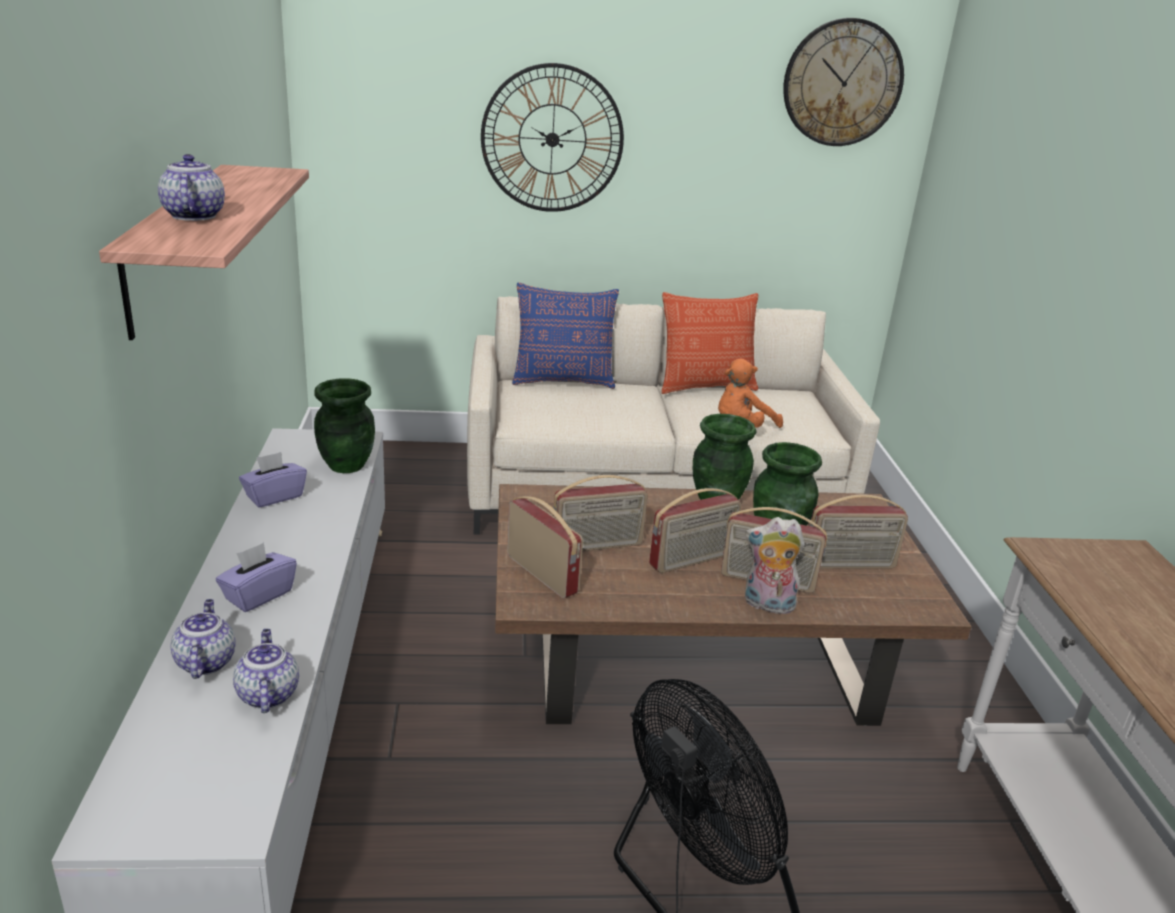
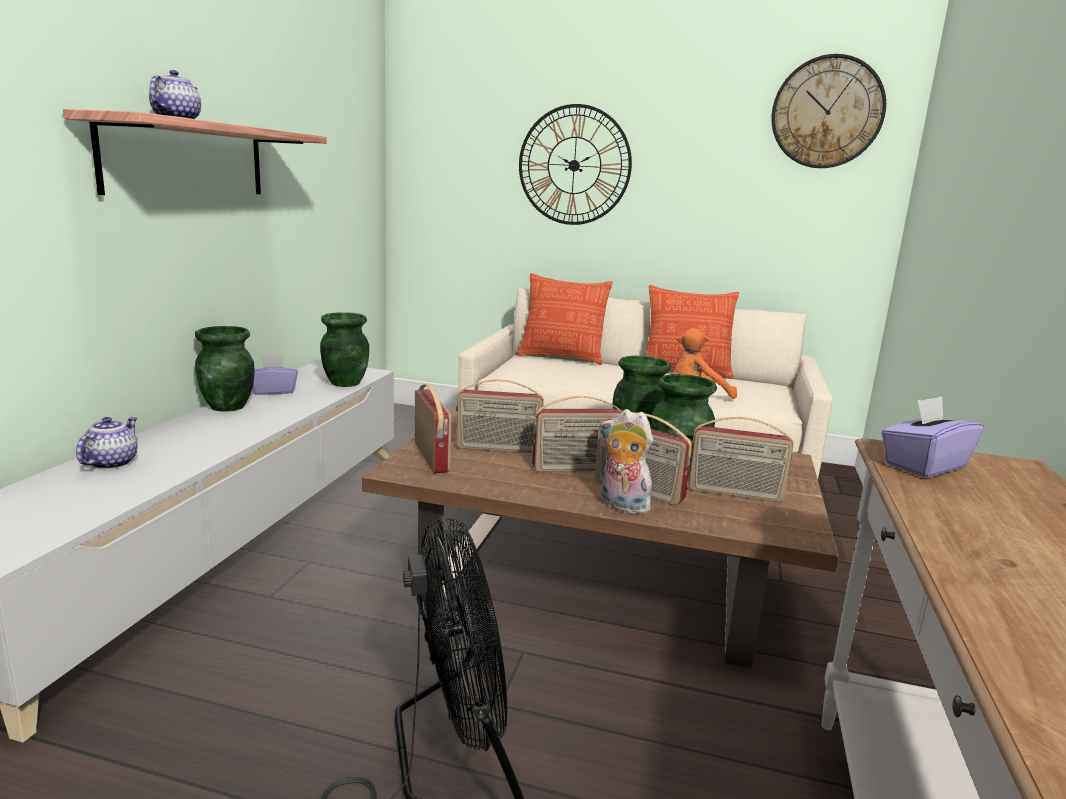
camera: 20 degrees right, 10 degrees down
(247, 536) = (228, 406): none -> green vase
(258, 595) = (196, 436): purple tissue box -> purple tissue box (923, 466)
(267, 694) = (130, 486): teapot -> none
(563, 381) = (562, 358): blue pillow -> orange pillow

